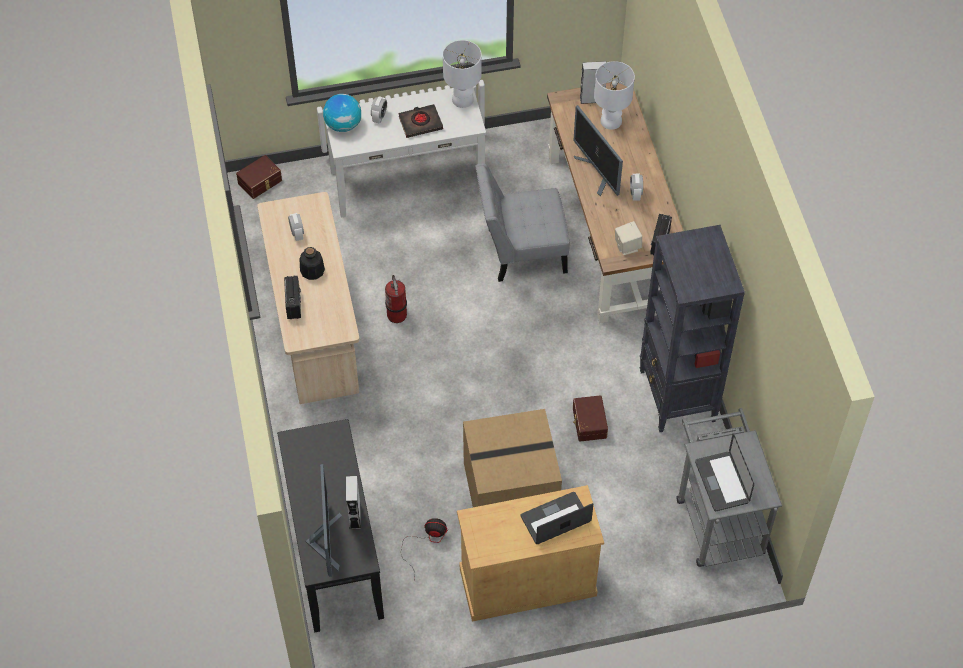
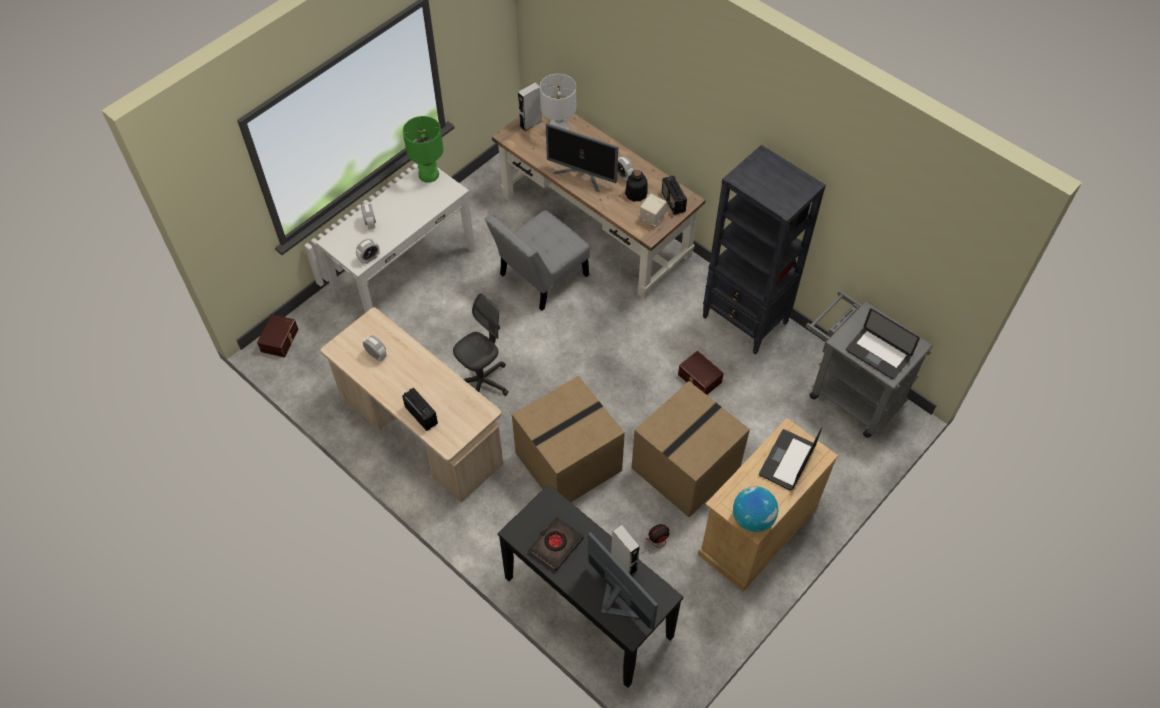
camera: 35 degrees left, 0 degrees up
(312, 270) = (414, 378): bottle -> bottle (636, 194)
(343, 125) = (344, 245): globe -> globe (752, 518)
(354, 148) = (369, 258): none -> alarm clock
(397, 314) = (482, 382): fire extinguisher -> grey office chair
(413, 426) = (568, 463): none -> cardboard box
(420, 123) = (409, 210): black book -> black book (556, 544)
(462, 100) = (429, 175): white table lamp -> green table lamp

